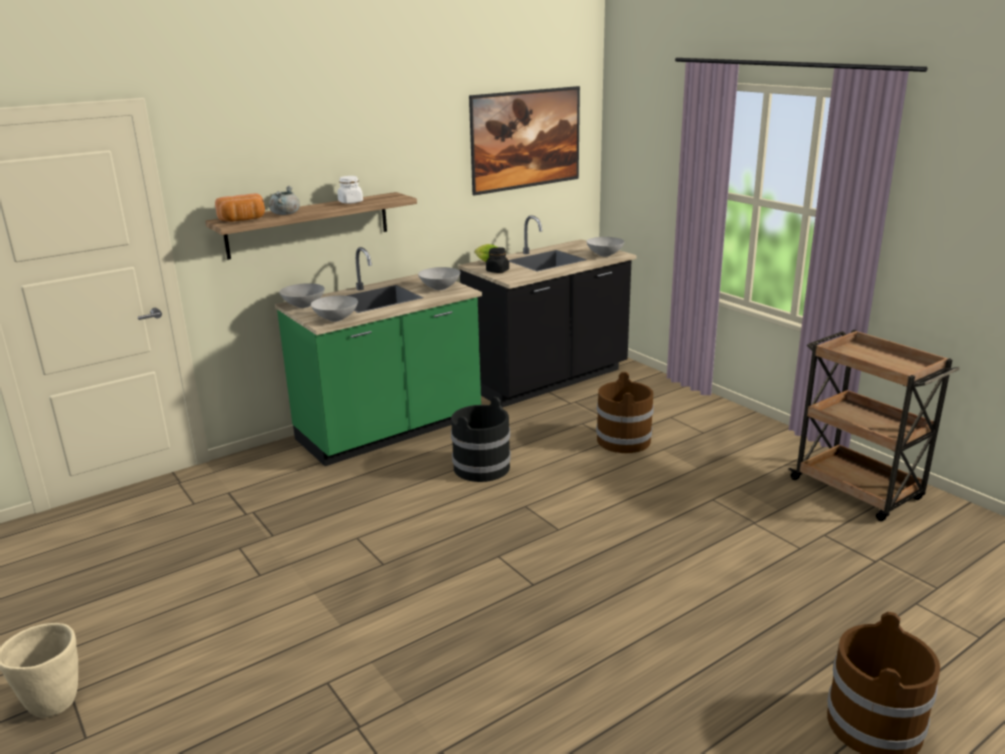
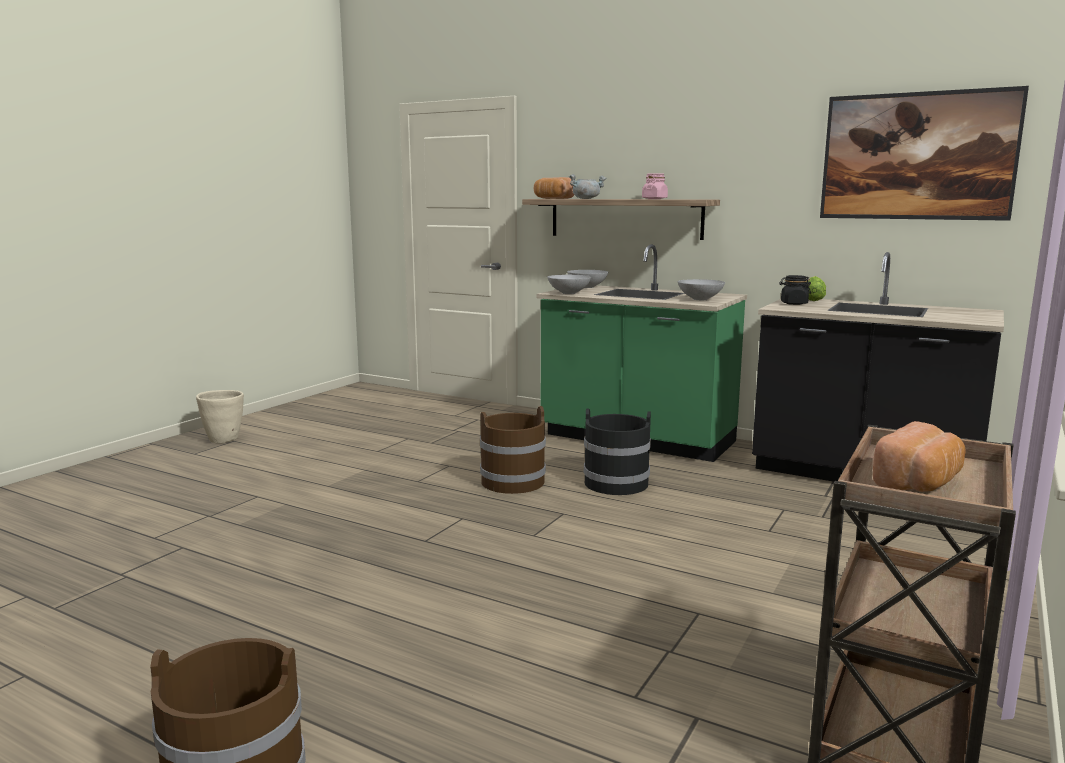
camera: 65 degrees right, 10 degrees down
(350, 202) = (654, 199): white jar -> pink jar
(604, 255) = (960, 319): grey bowl -> none
(624, 440) = (777, 537): brown bucket -> brown bucket (512, 482)
(885, 363) = (919, 483): none -> bread

